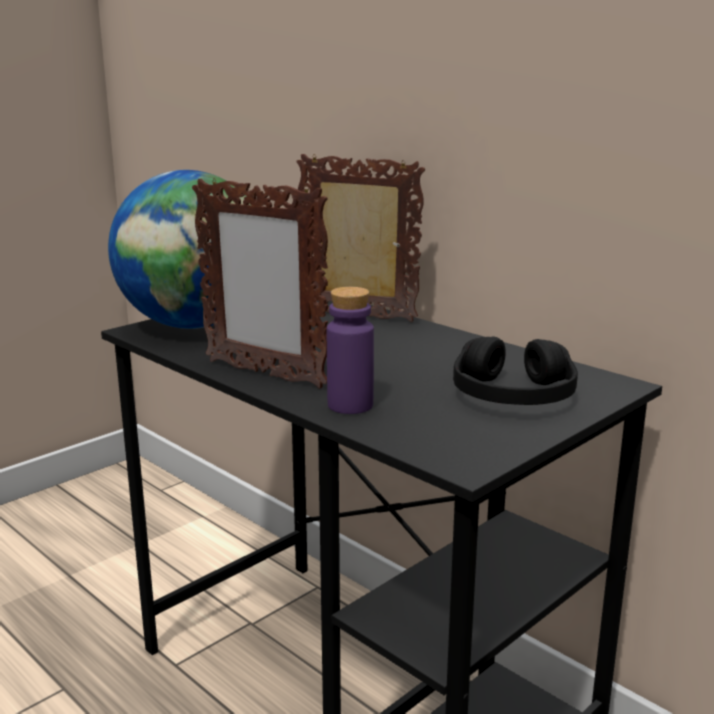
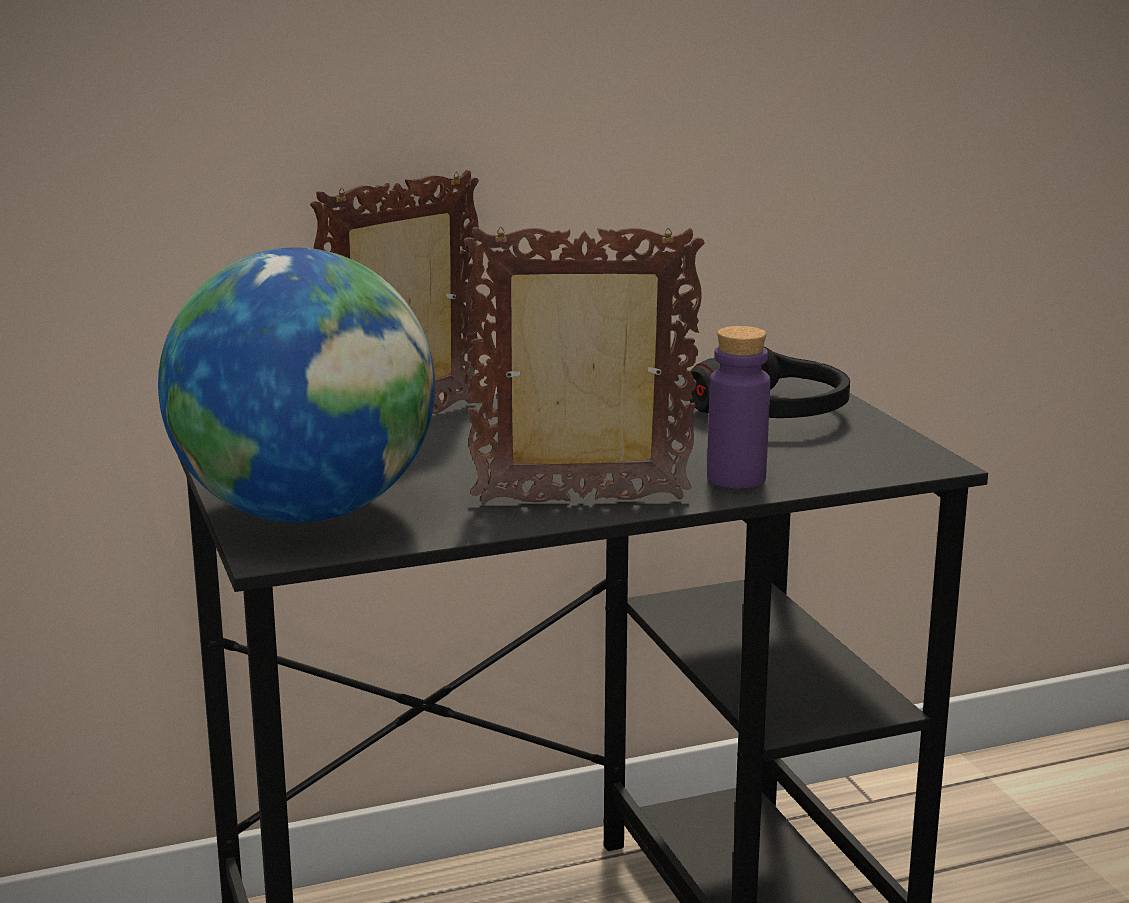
camera: 65 degrees left, 0 degrees up
(264, 374) = (583, 501): picture frame -> picture frame turned 150 degrees counterclockwise

